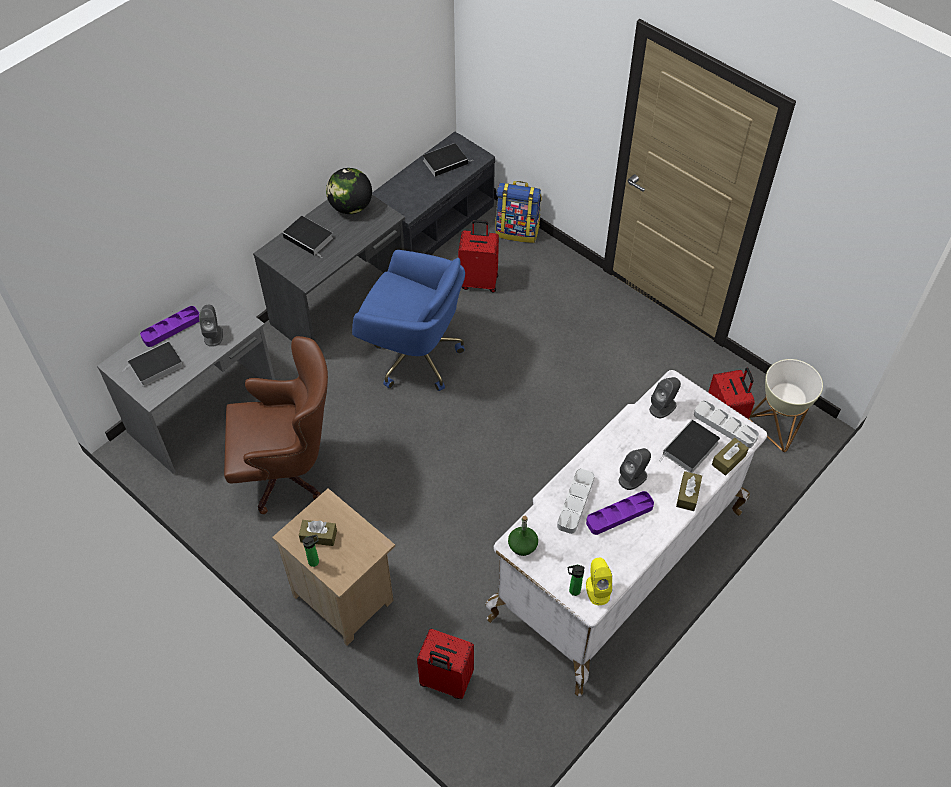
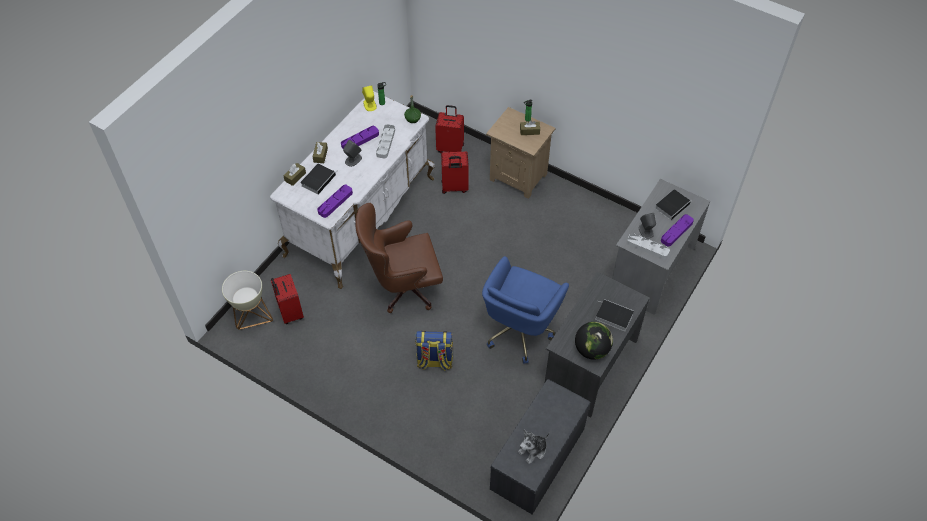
camera: 170 degrees right, 0 degrees up
(288, 473) = (578, 238): brown office chair -> brown office chair (404, 290)
(413, 357) = (520, 330): blue office chair -> blue office chair turned 75 degrees counterclockwise
(446, 161) = (533, 450): book -> plush toy
(479, 281) = (485, 405): red suitcase -> red suitcase (454, 187)
(517, 231) = (462, 463): backpack -> backpack (434, 361)
(663, 407) = (335, 202): grey speaker -> purple tray
(725, 426) = (296, 196): grey tray -> grey tray (647, 247)

